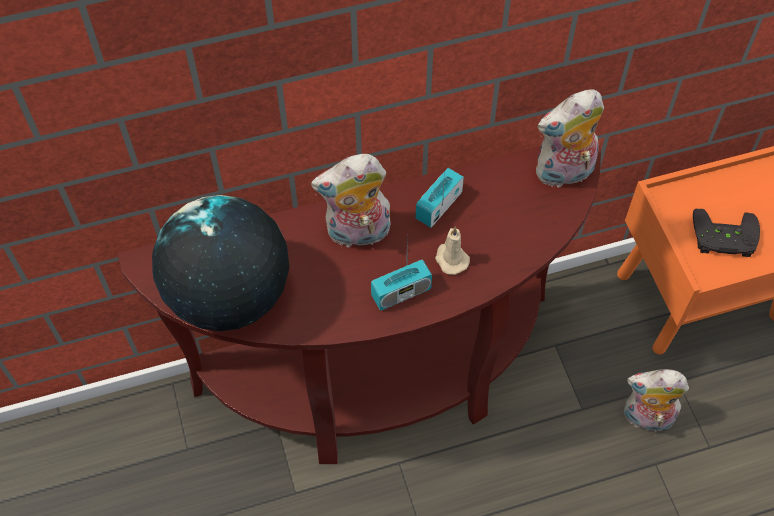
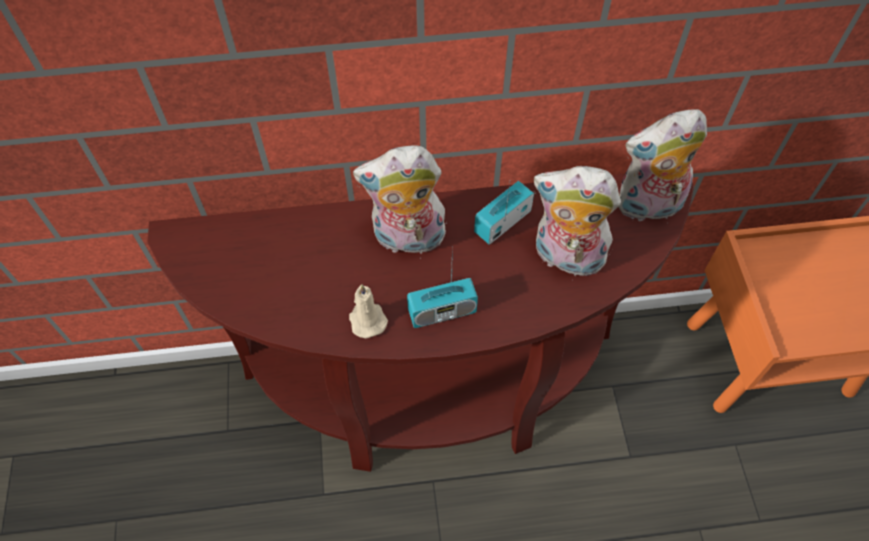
camera: 10 degrees right, 0 degrees up
(229, 296) = (253, 286): globe -> none
(450, 259) = (505, 282): beige candle -> beige candle (367, 319)
(646, 418) = (696, 478): plush toy -> plush toy (565, 258)
(723, 239) = (812, 305): black game controller -> none

